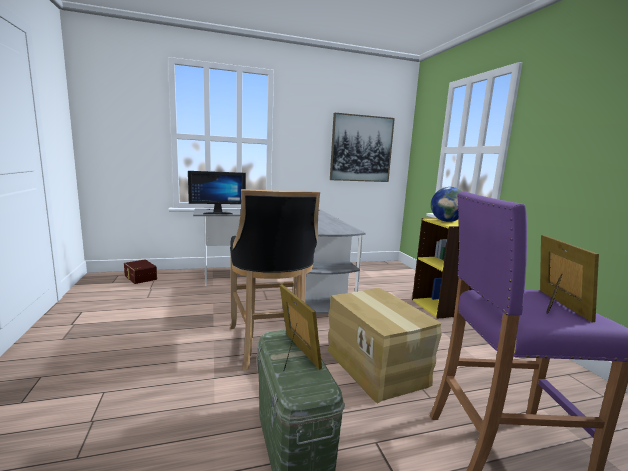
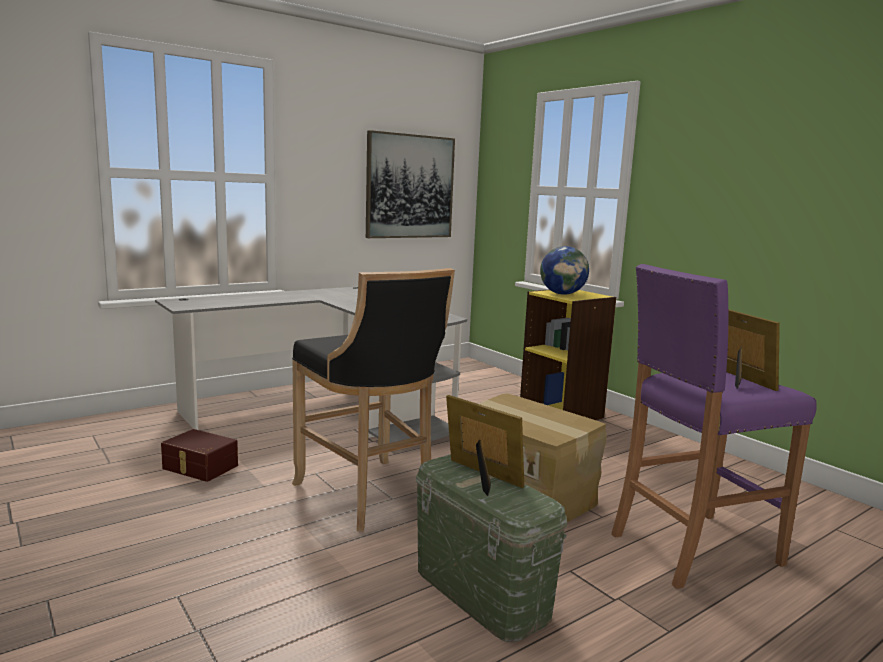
camera: 20 degrees left, 0 degrees up
(139, 277) = (60, 434): brown storage box -> brown storage box (199, 467)
(217, 213) = (210, 305): monitor -> none

